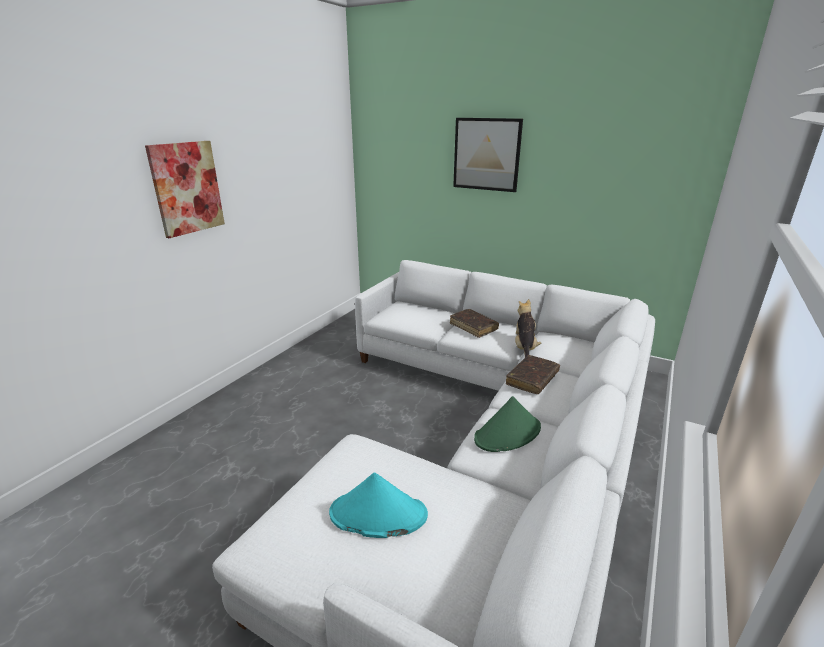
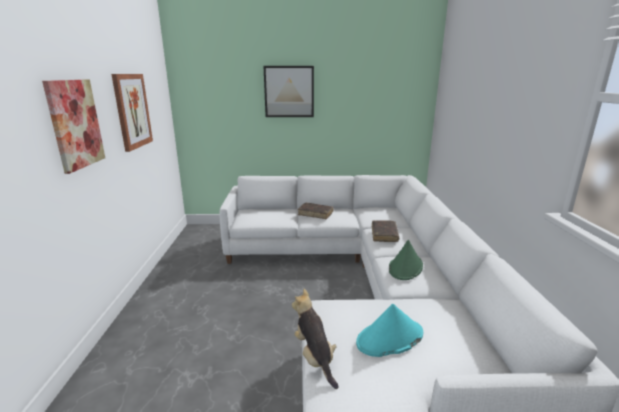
camera: 30 degrees left, 5 degrees down
(279, 172) = (132, 111): none -> picture
(524, 348) = (357, 220): plush toy -> plush toy (314, 357)

